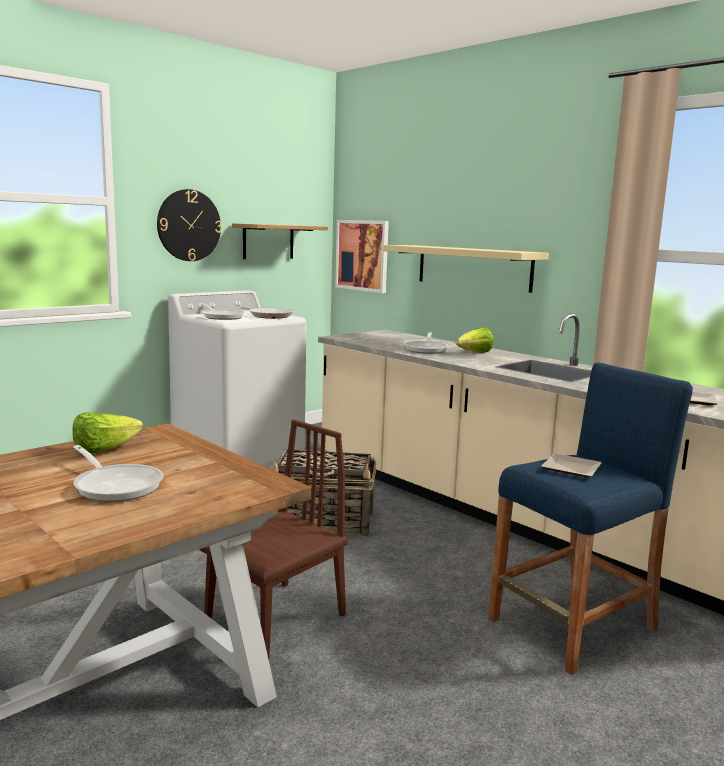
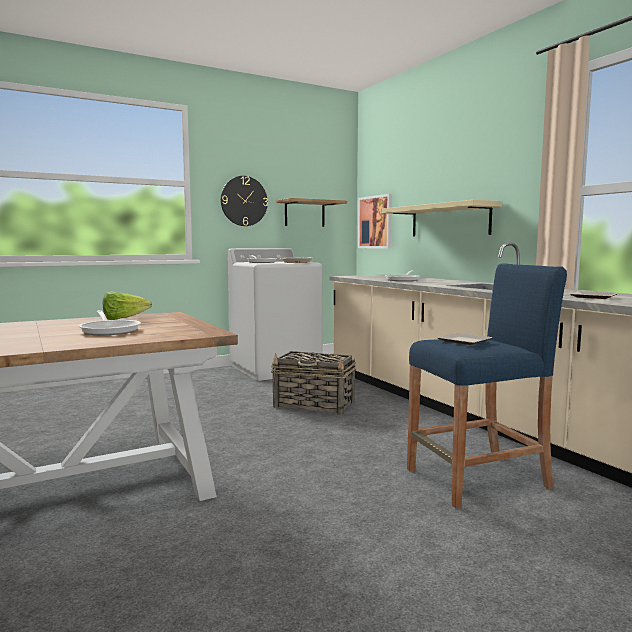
camera: 15 degrees right, 5 degrees down
(275, 619) = (244, 455): brown chair -> none
(474, 353) = (439, 281): lettuce -> none

